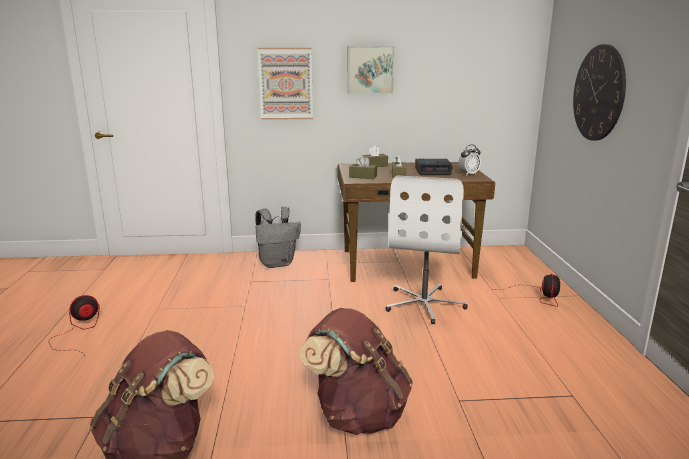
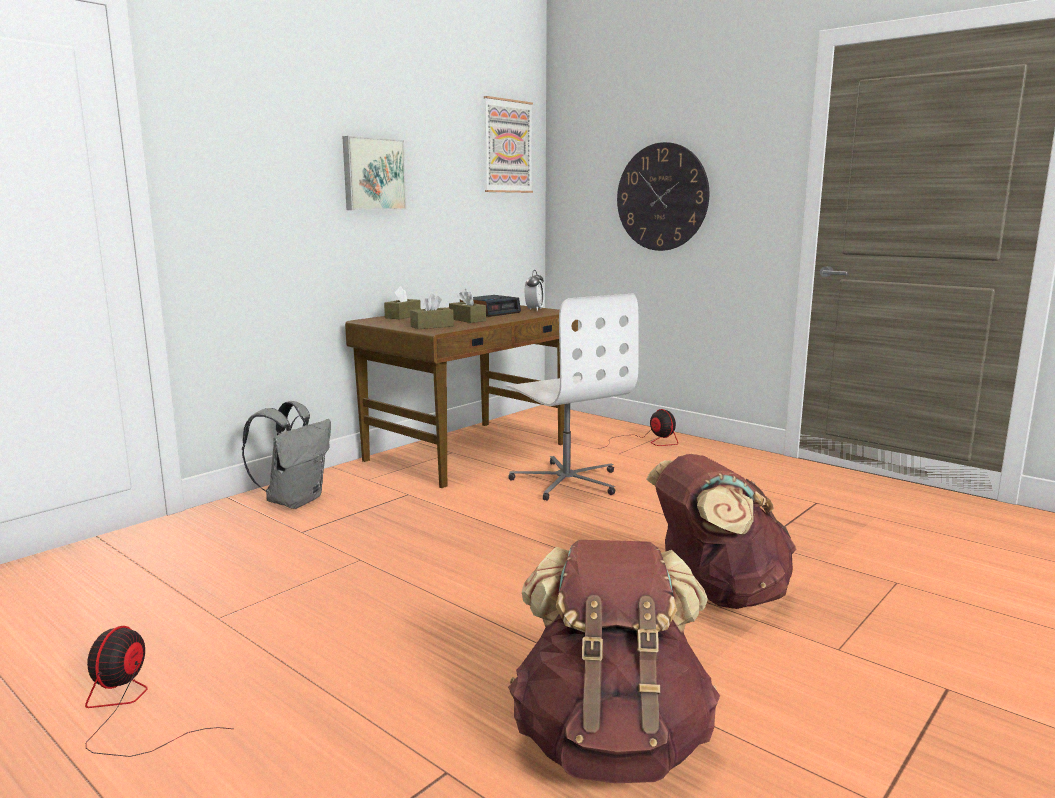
camera: 45 degrees left, 5 degrees down
(286, 84) = (259, 194): picture -> picture (507, 146)

